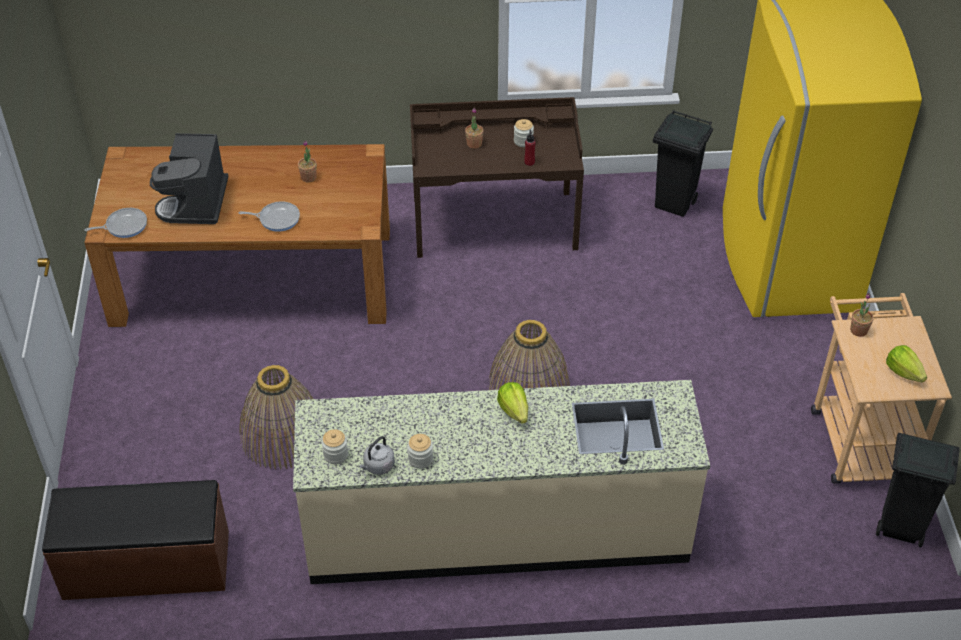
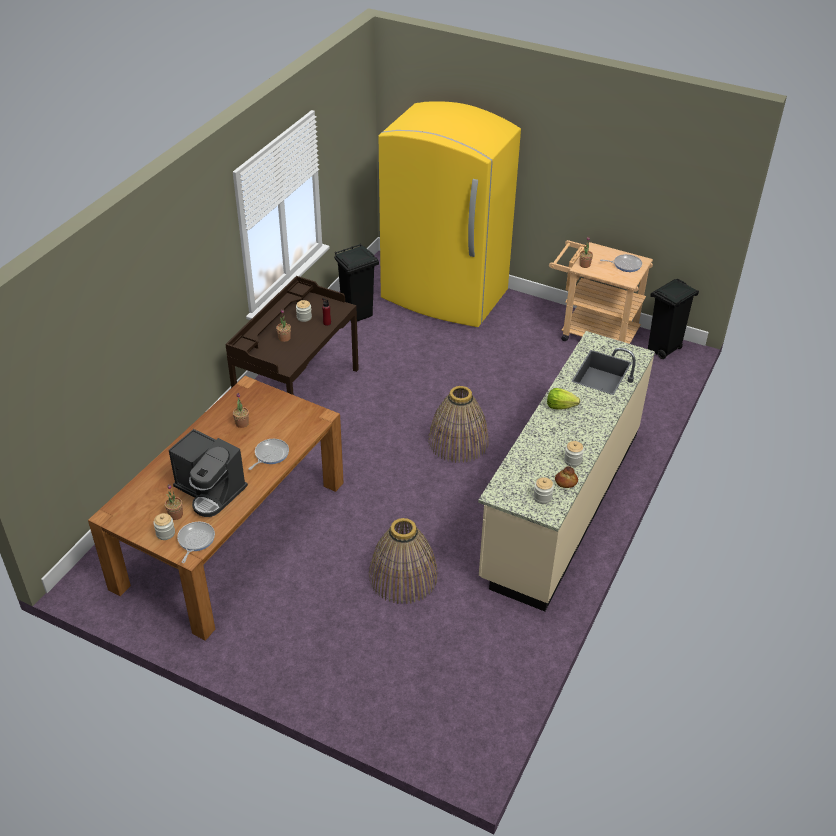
camera: 60 degrees left, 5 degrees down
(121, 202) = (165, 533): none -> jar
(146, 566) = (469, 699): brown bench -> none
(149, 196) = (175, 515): none -> potted plant
(378, 466) = (566, 482): grey kettle -> bread
(903, 372) = (625, 265): lettuce -> frying pan

